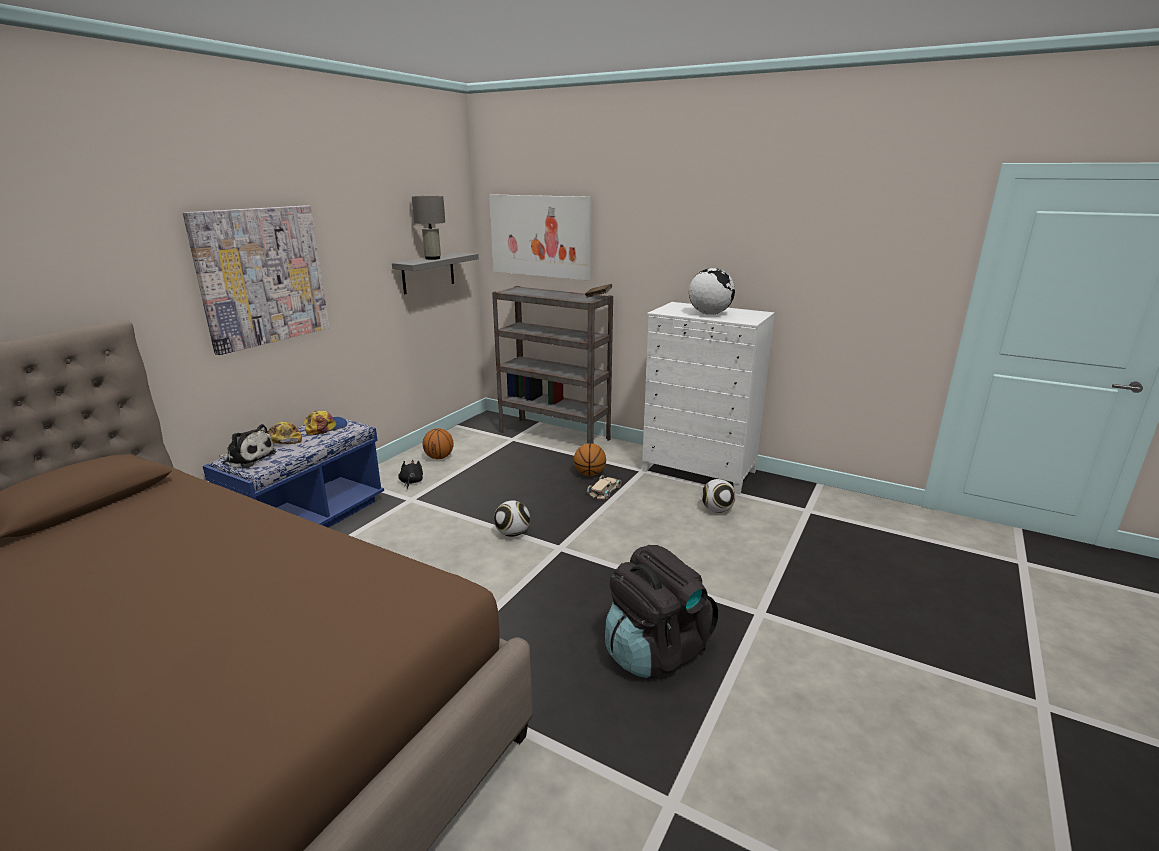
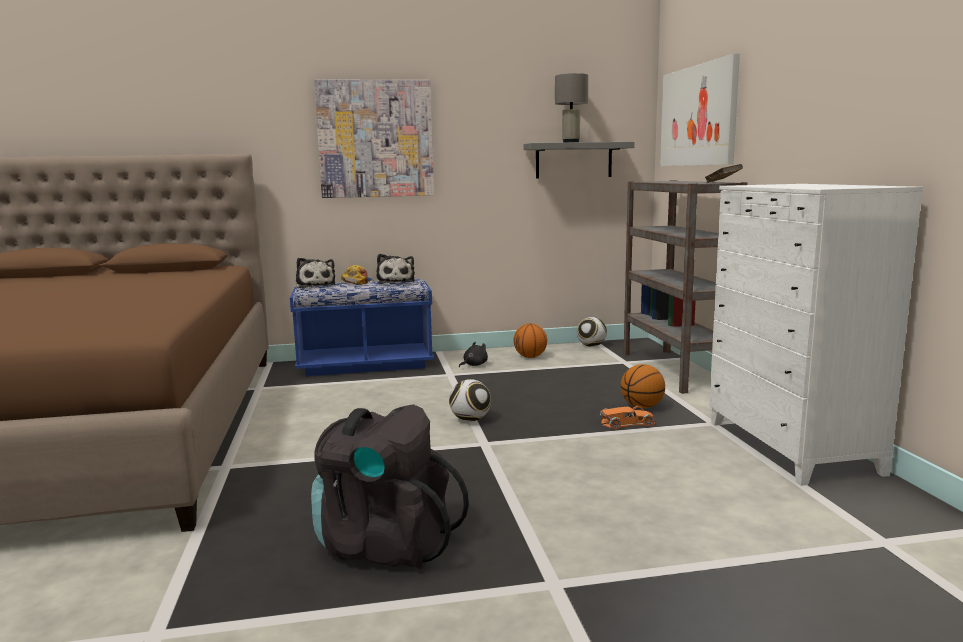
camera: 50 degrees right, 10 degrees down
(325, 427) = (395, 281): cap -> plush toy
(605, 490) = (627, 423): beige toy car -> orange toy car
(709, 314) = (799, 186): globe -> none
(717, 510) = (728, 485): football -> football (591, 346)

